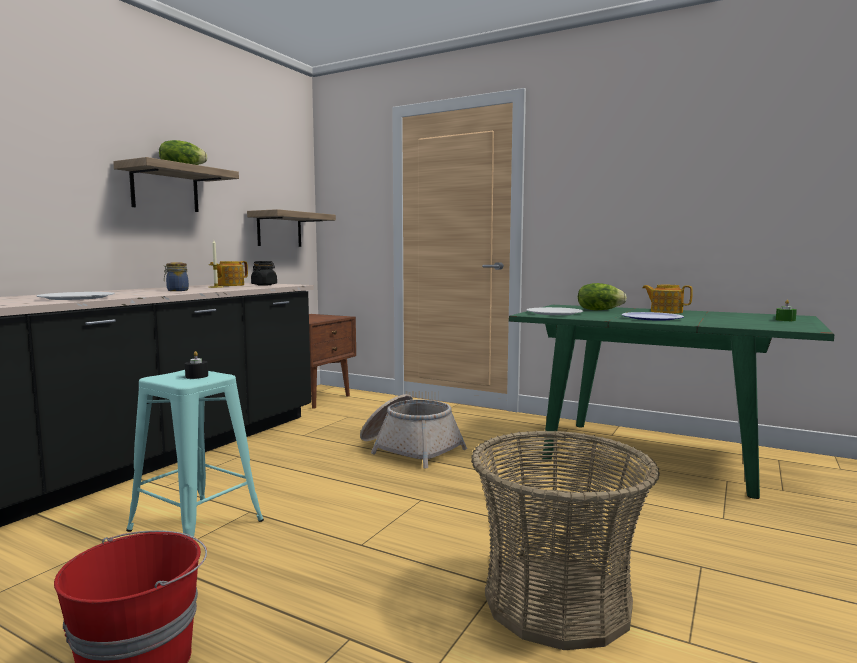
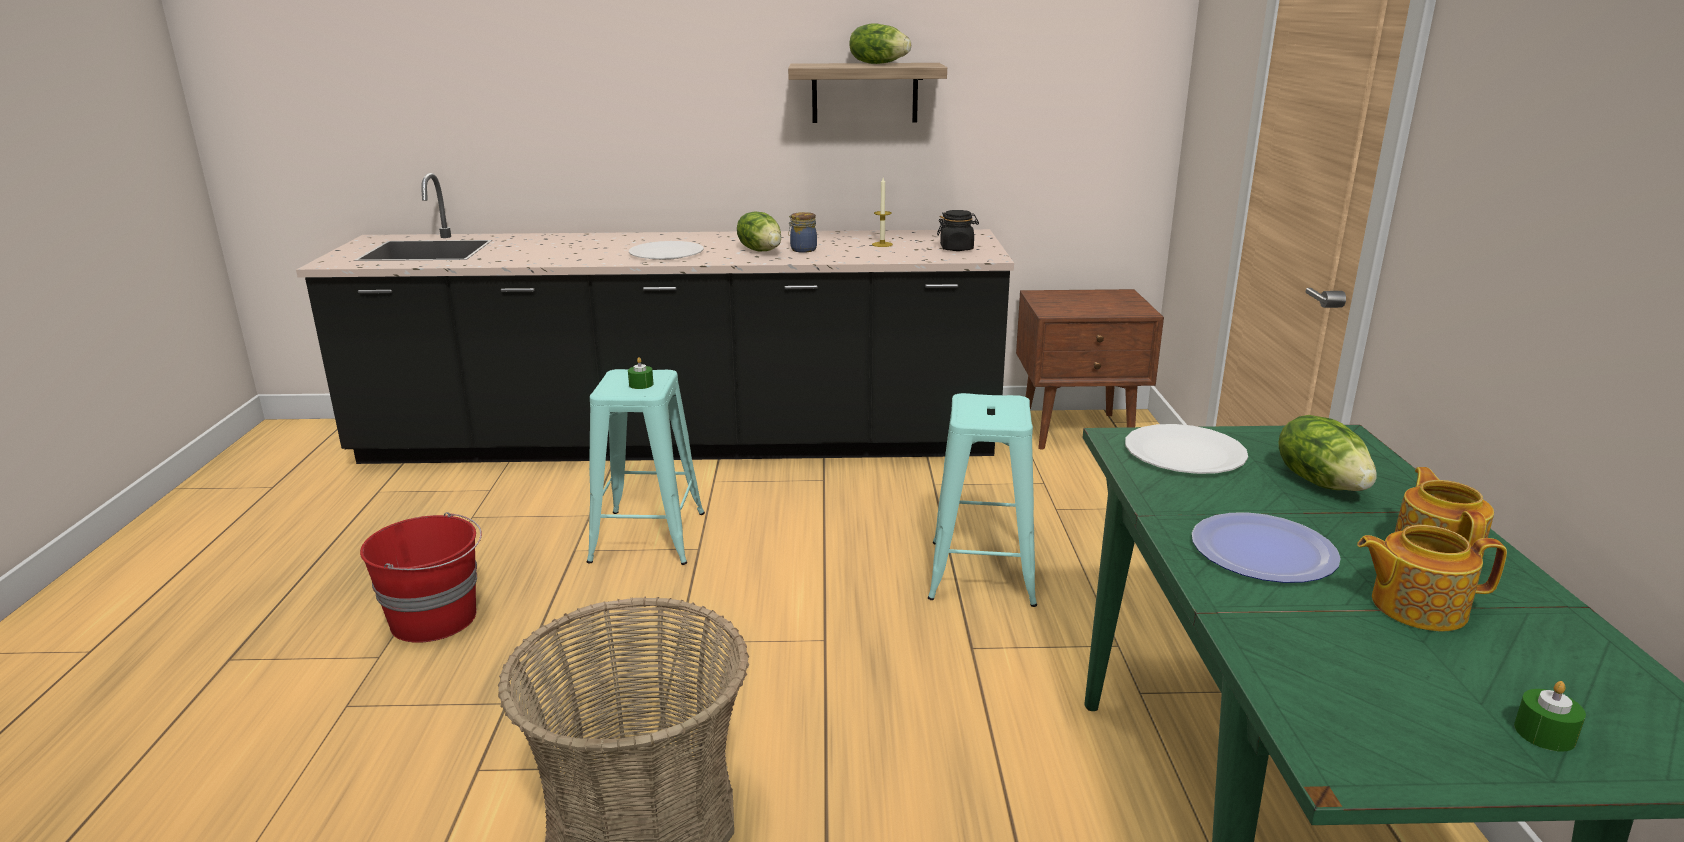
camera: 60 degrees right, 15 degrees up
(149, 292) = (761, 250): none -> lettuce
(197, 376) = (641, 384): black candle -> green candle
(229, 285) = (920, 240): teapot -> teapot (1415, 606)
(279, 230) = (1083, 141): shelf -> none
(409, 449) = (982, 572): basket -> turquoise stool

